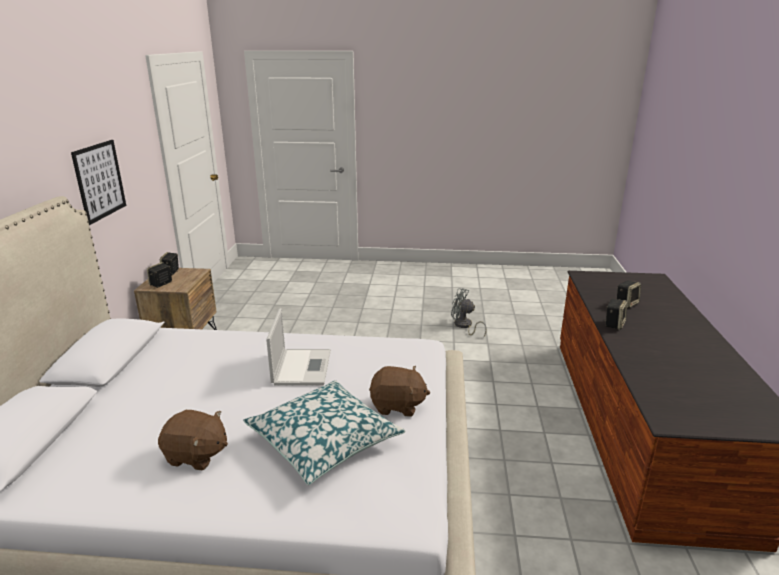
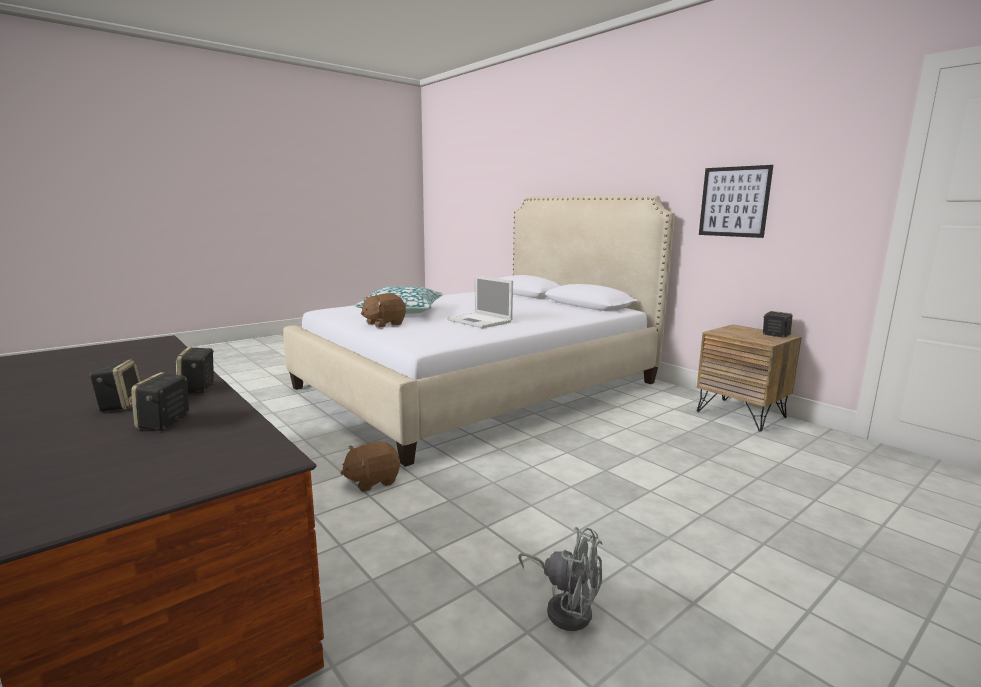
camera: 135 degrees right, 10 degrees down
(161, 284) = (738, 329): speaker -> speaker (121, 405)
(196, 455) = (450, 301): brown plush toy -> brown plush toy (372, 481)
(464, 326) = (565, 607): grey fan -> grey fan turned 45 degrees clockwise

